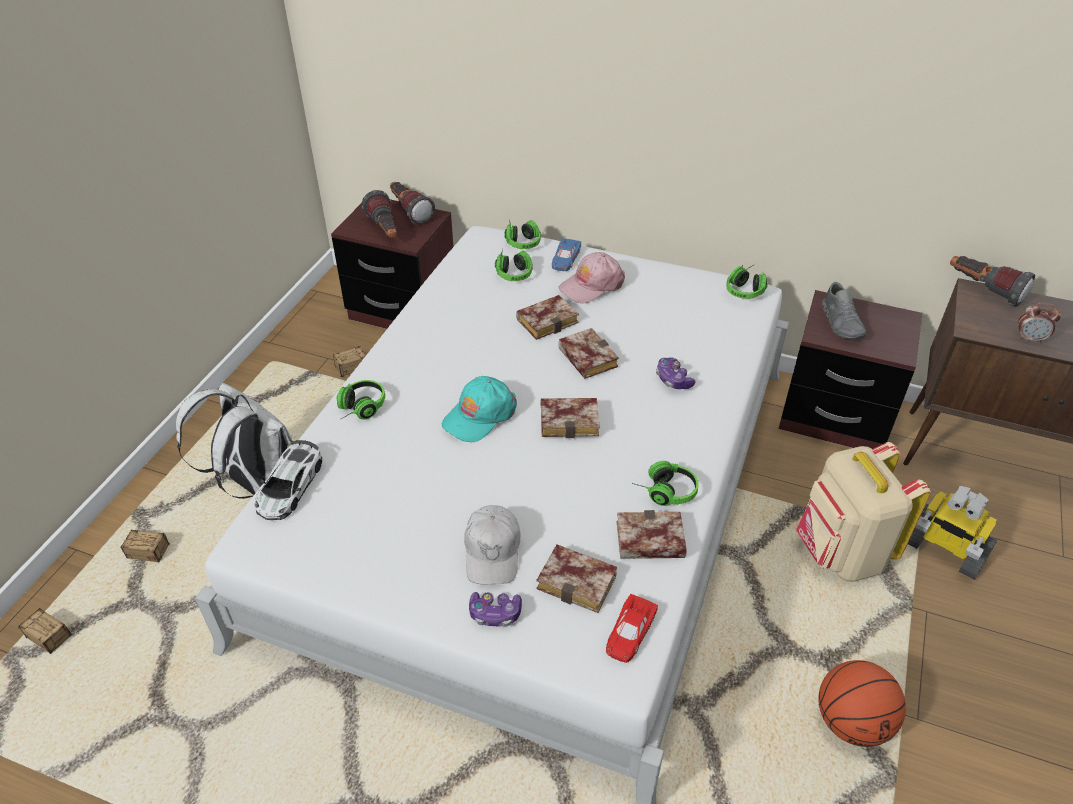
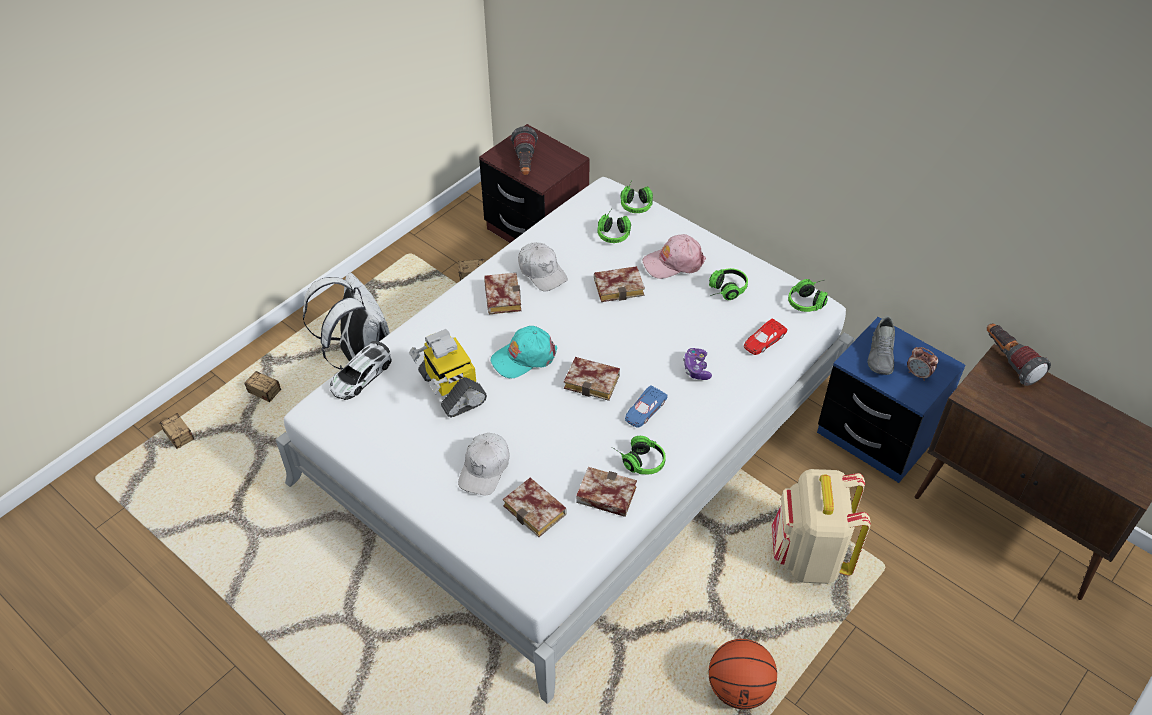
camera: 20 degrees right, 5 degrees up
(358, 409) = (435, 326): headphones -> headphones (724, 290)
(409, 211) = (554, 149): flashlight -> none
(455, 325) = (542, 272): none -> white cap
(495, 614) = (465, 515): game controller -> none
(565, 259) = (665, 230): blue toy car -> blue toy car (644, 410)
(585, 357) = (633, 329): book -> book (501, 296)
(629, 632) = (554, 558): red toy car -> red toy car (763, 340)
(834, 416) = (876, 435): brown nightstand -> blue nightstand
(943, 549) = (904, 581): toy robot -> toy robot (451, 388)
(1030, 339) = (1018, 419): alarm clock -> alarm clock (918, 374)

